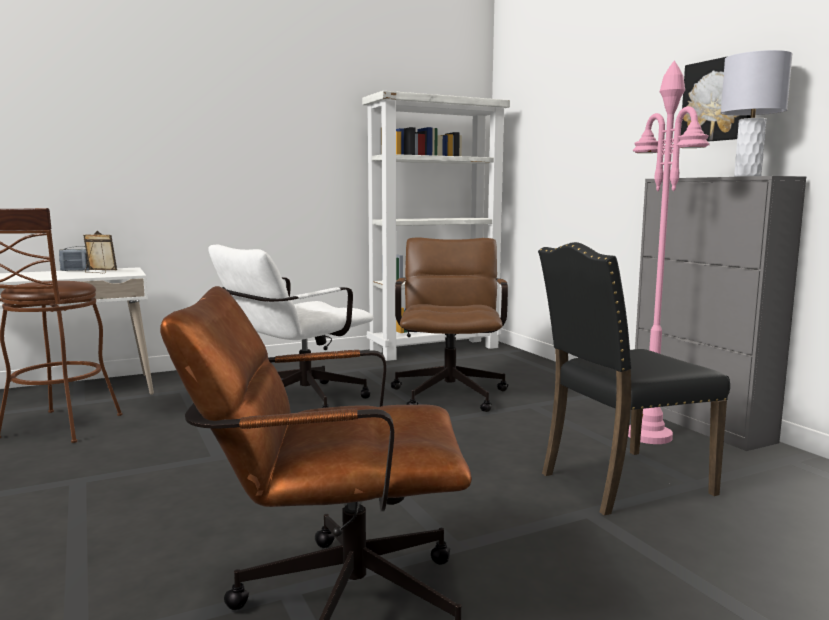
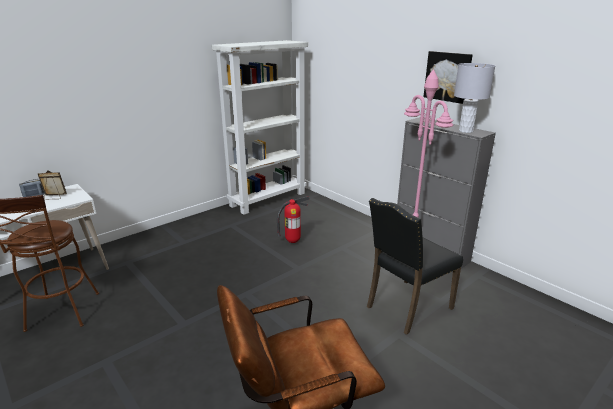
camera: 15 degrees left, 15 degrees up
(295, 402) = (205, 264): white office chair -> none
(449, 392) = (293, 241): brown office chair -> fire extinguisher

